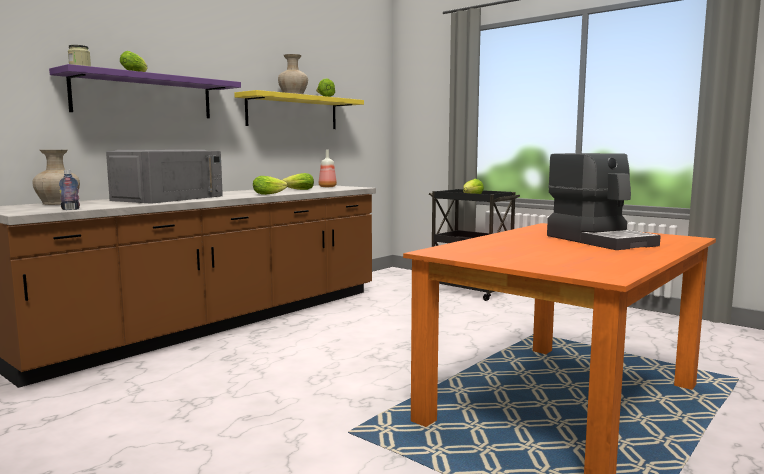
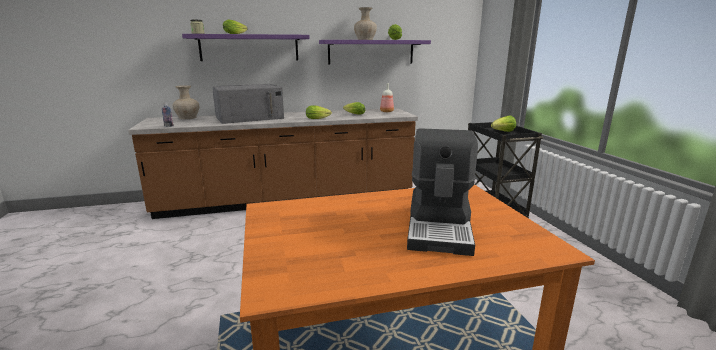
camera: 35 degrees right, 10 degrees up
(293, 112) = (371, 52): yellow shelf -> purple shelf

